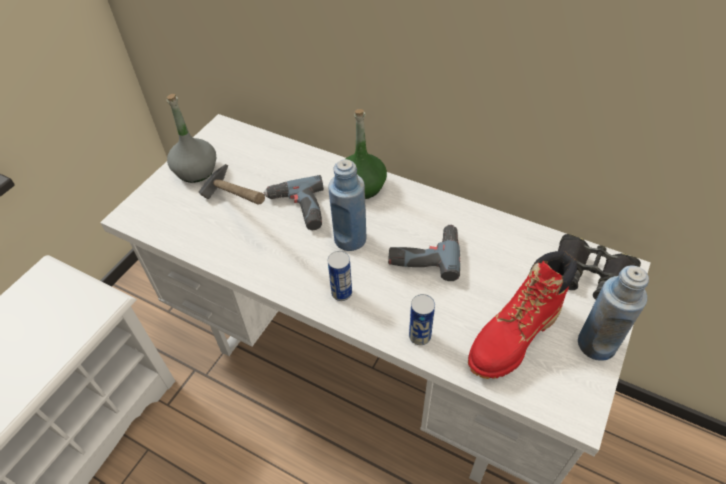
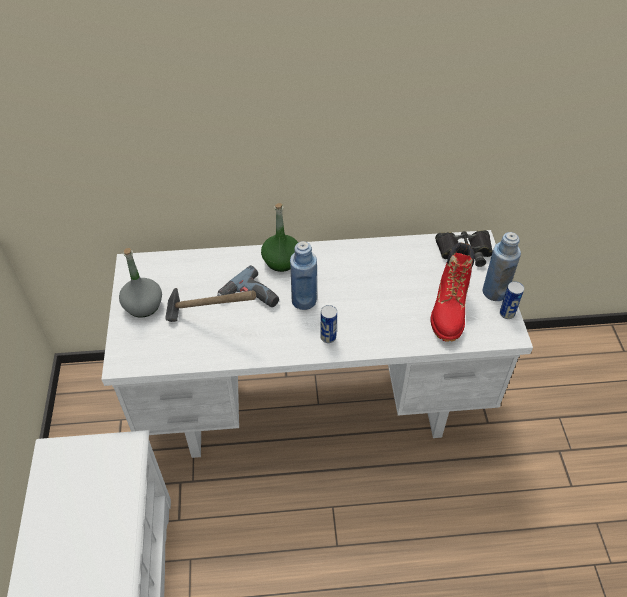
camera: 35 degrees left, 0 degrees up
(419, 336) = (397, 338): can -> can (507, 313)
(424, 254) = (359, 287): power drill -> none

